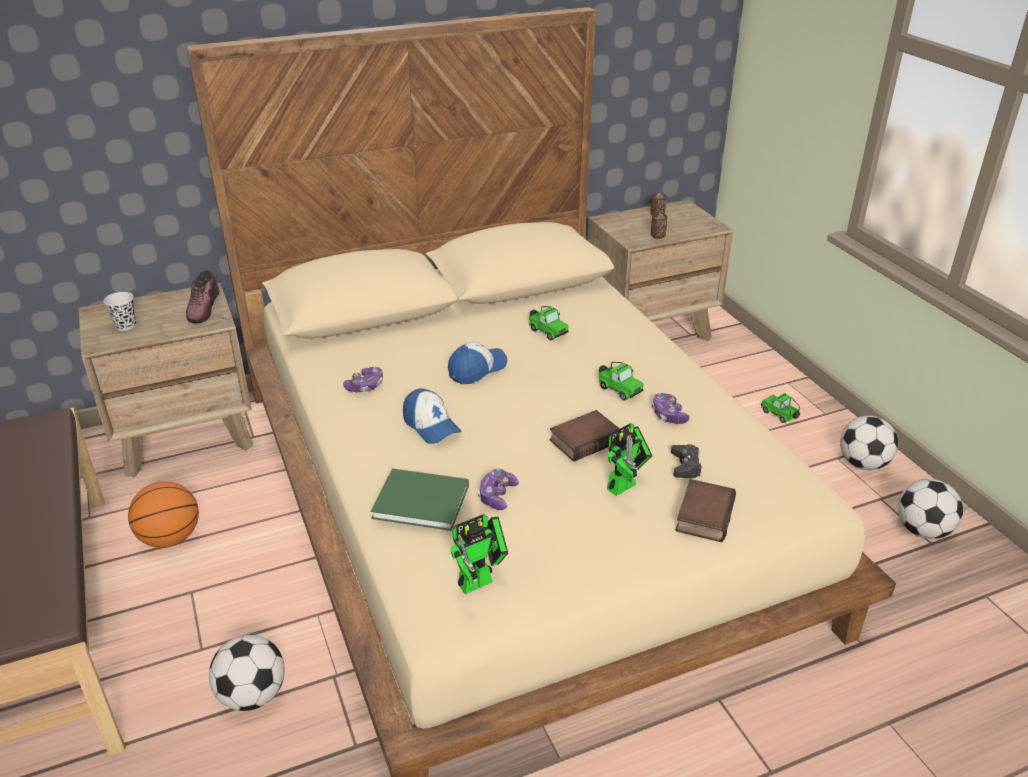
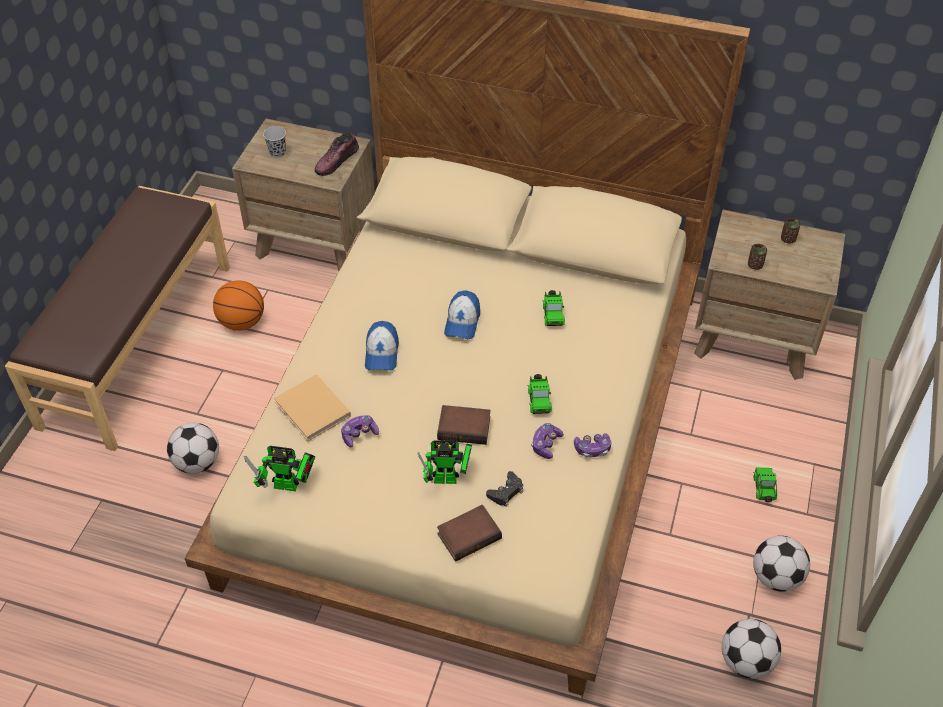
camera: 40 degrees right, 15 degrees up
(365, 386) = (378, 292): game controller -> game controller (592, 449)
(424, 502) = (313, 410): green book -> beige book
(477, 369) = (462, 322): cap -> cap turned 105 degrees clockwise

